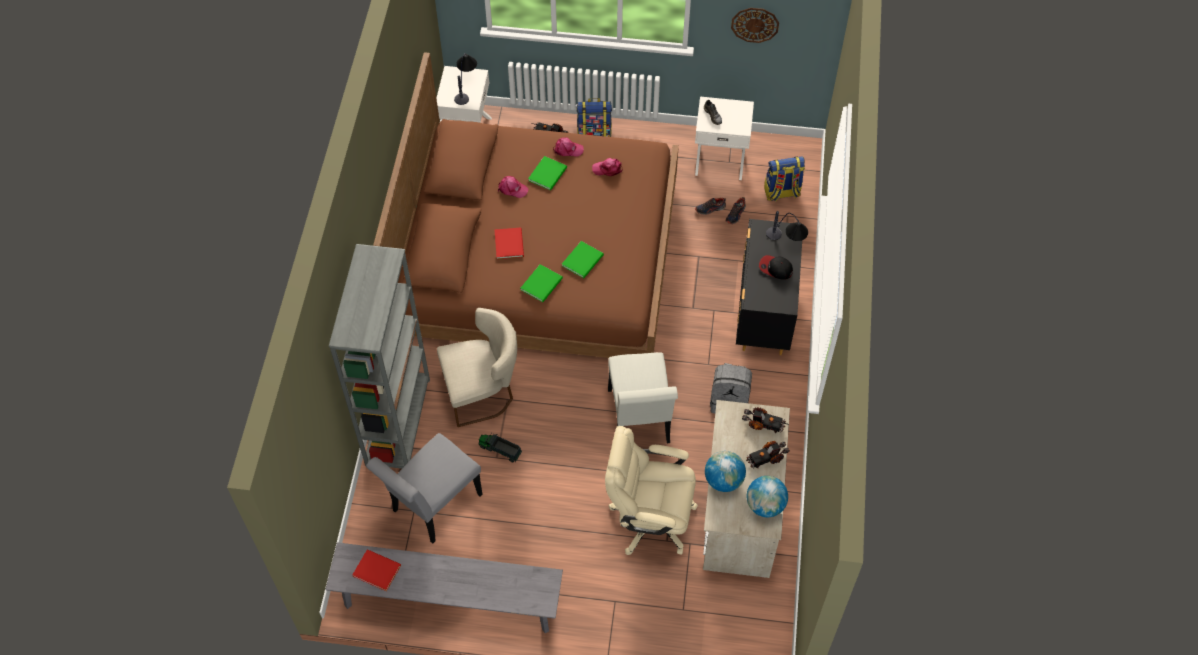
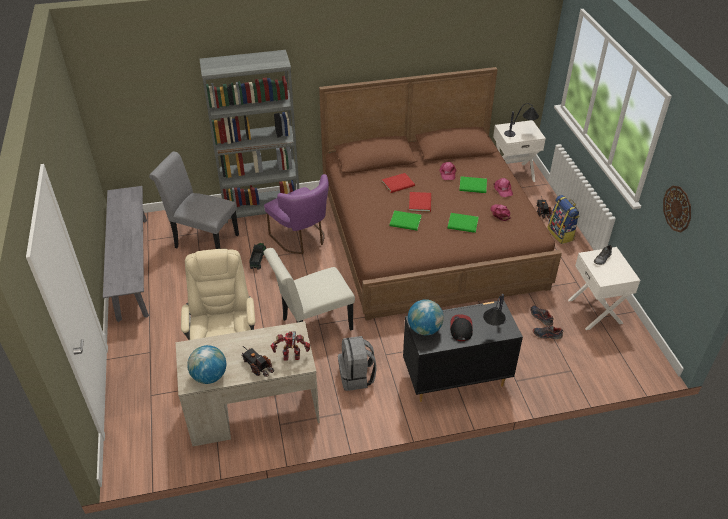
camera: 70 degrees right, 15 degrees down
(376, 569) = (125, 206): red book -> red book (420, 202)
(483, 392) = (301, 239): beige chair -> purple chair
(543, 283) = (372, 207): green book -> green book (463, 224)
(723, 480) = (226, 343): globe -> globe (424, 329)
(763, 424) = (292, 357): toy truck -> toy robot
(781, 192) = (593, 360): backpack -> none

